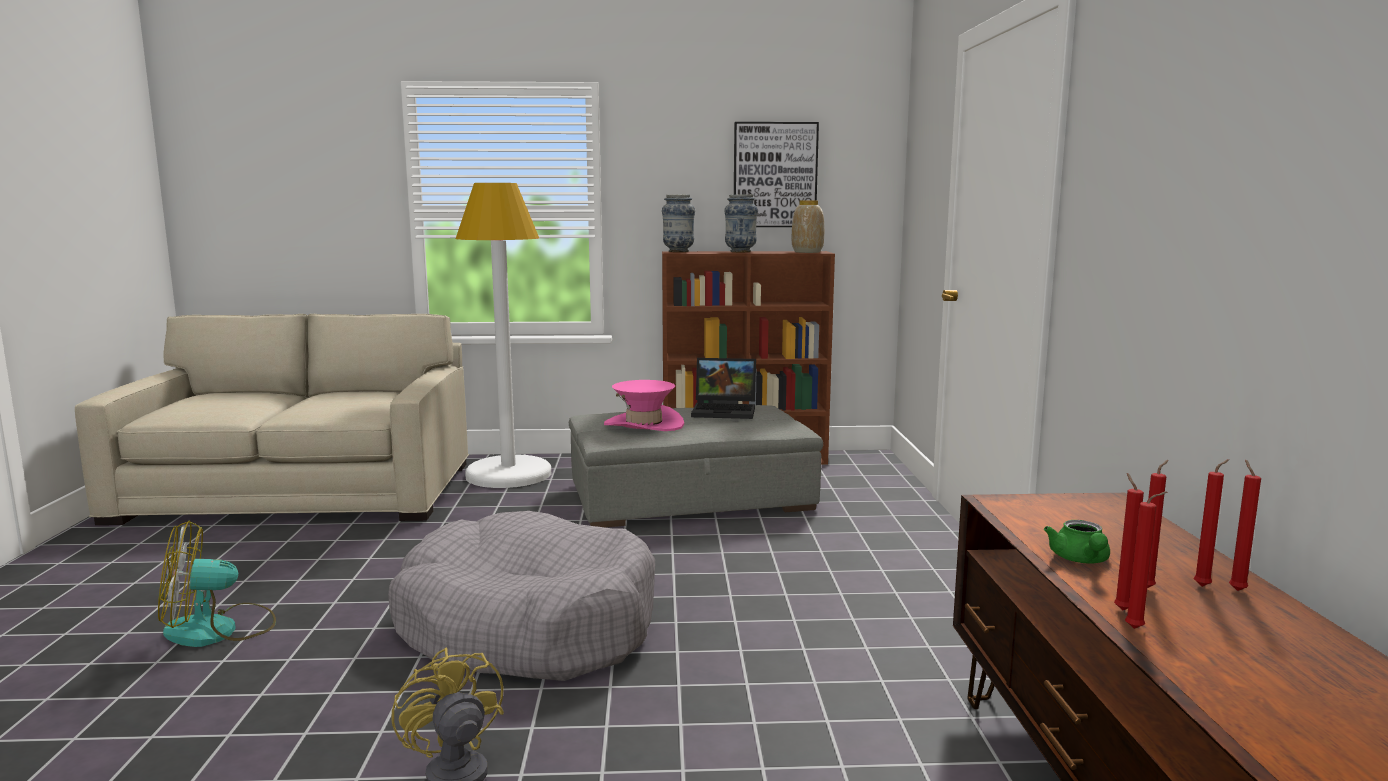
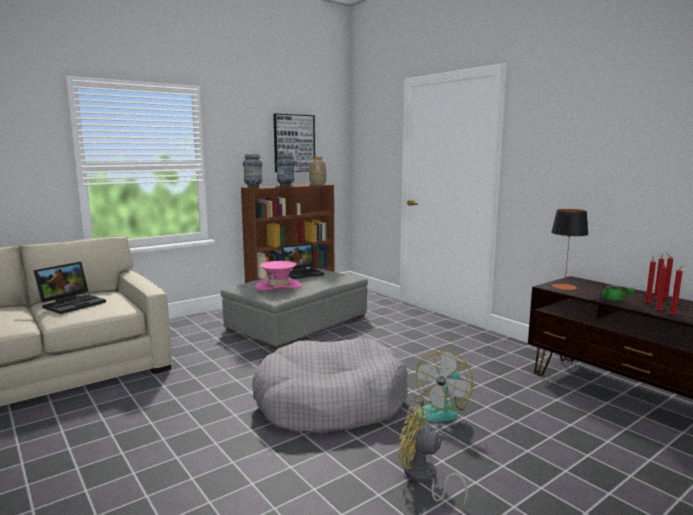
camera: 35 degrees left, 0 degrees up
(218, 630) = (153, 465): fan -> fan (441, 410)
(330, 400) = (73, 303): none -> laptop
(509, 474) = (174, 333): white floor lamp -> none
(1035, 509) = (564, 287): none -> table lamp

